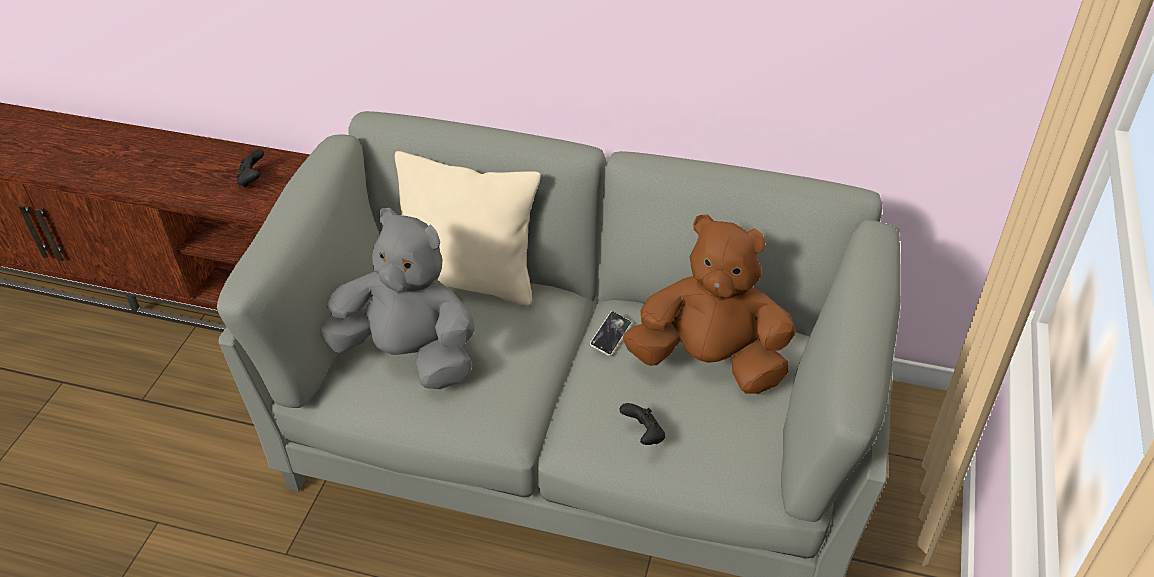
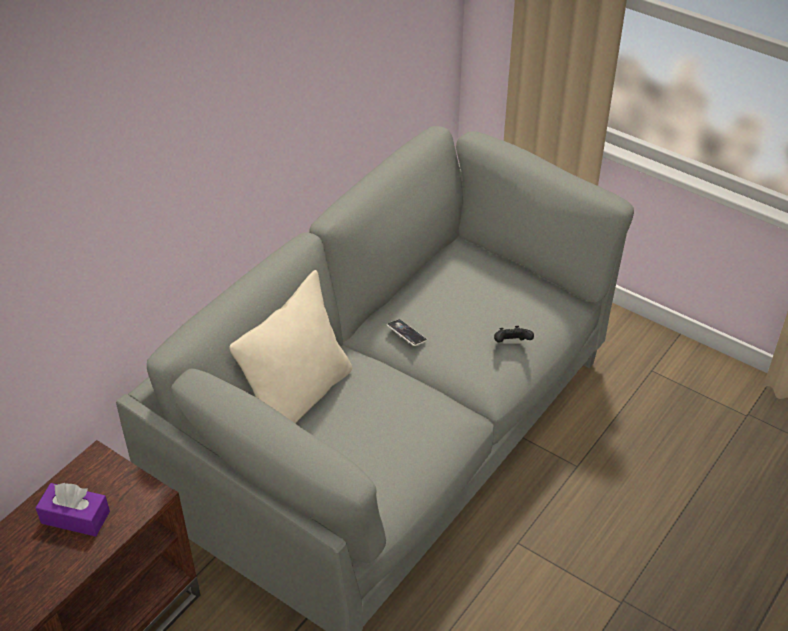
camera: 70 degrees left, 0 degrees up
(252, 179) = (75, 517): black game controller -> purple tissue box
(409, 355) = (368, 455): grey plush toy -> none
(710, 362) = (460, 291): brown plush toy -> none

